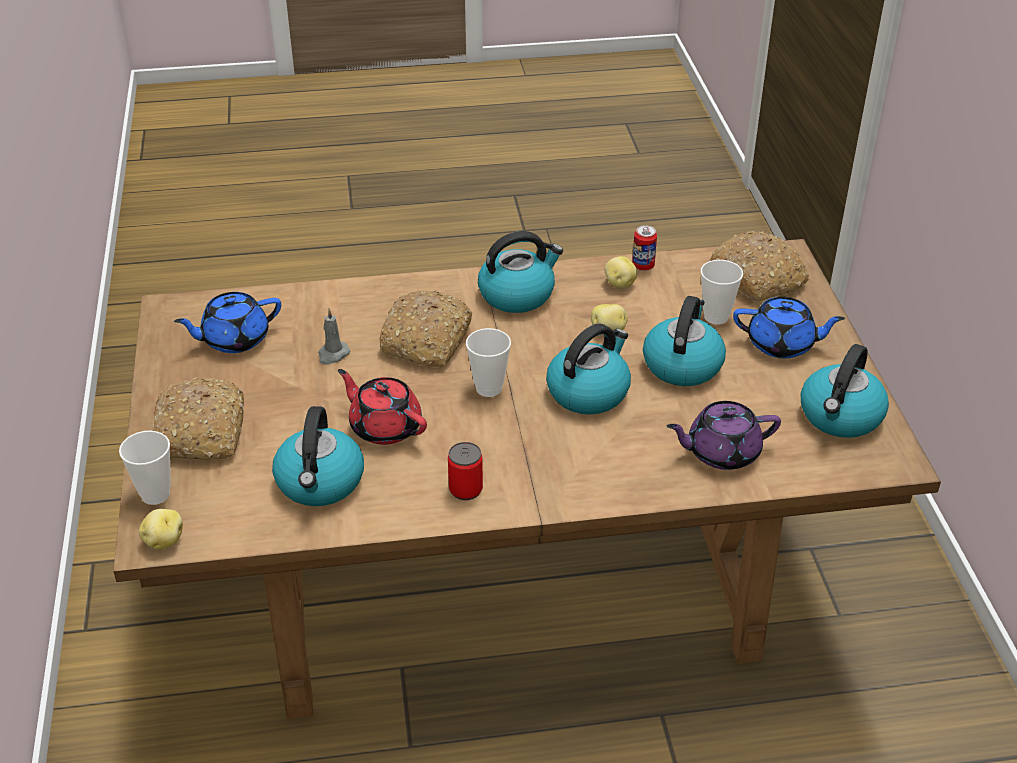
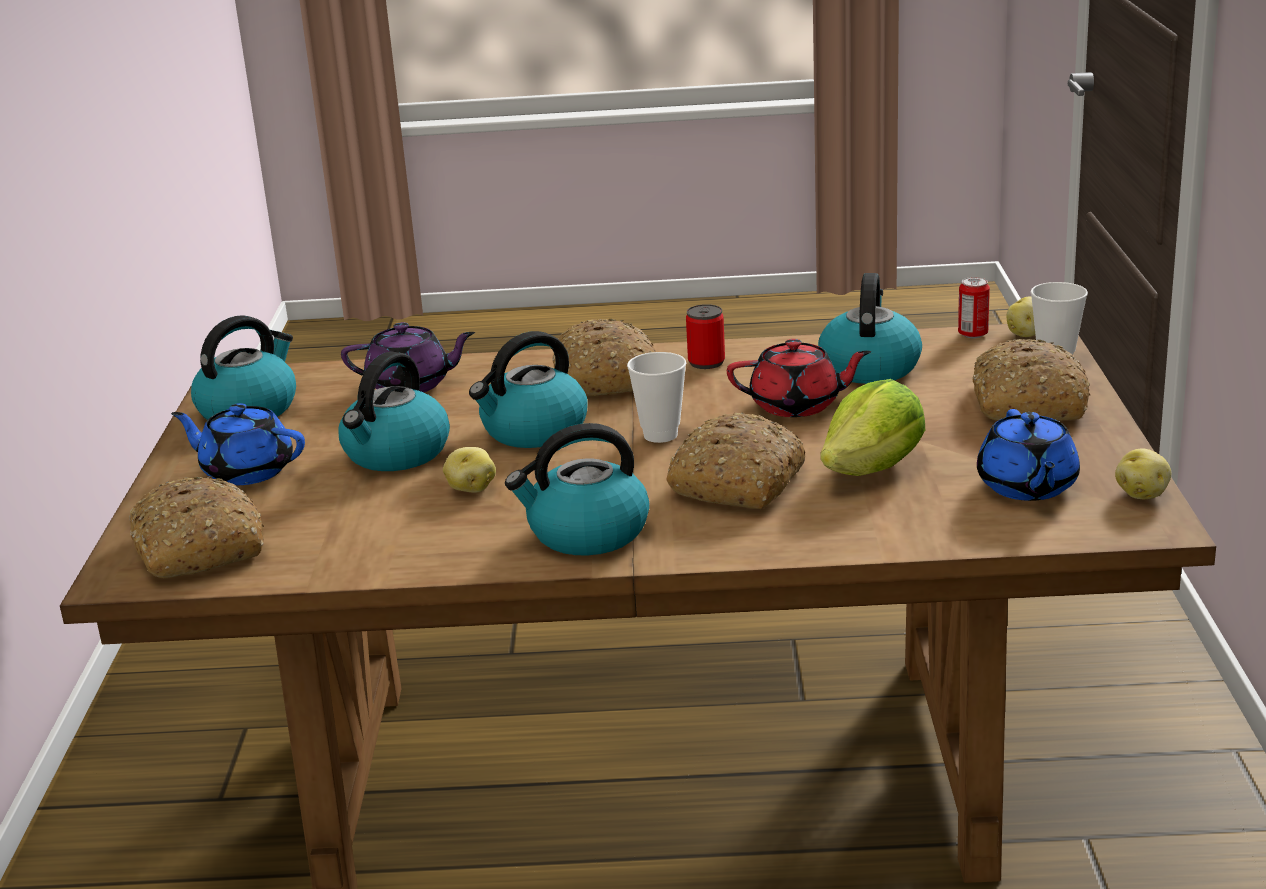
camera: 170 degrees left, 15 degrees down
(234, 339) = (1027, 487): blue teapot -> blue teapot turned 105 degrees clockwise
(333, 354) = (873, 469): grey candle -> lettuce
(384, 426) = (797, 405): red teapot -> red teapot turned 45 degrees counterclockwise
(554, 464) = (603, 378): none -> bread
(619, 284) = (419, 544): potato -> potato (1142, 494)
(643, 266) = (364, 568): can -> can (973, 334)
(716, 317) = (307, 501): cup -> none

